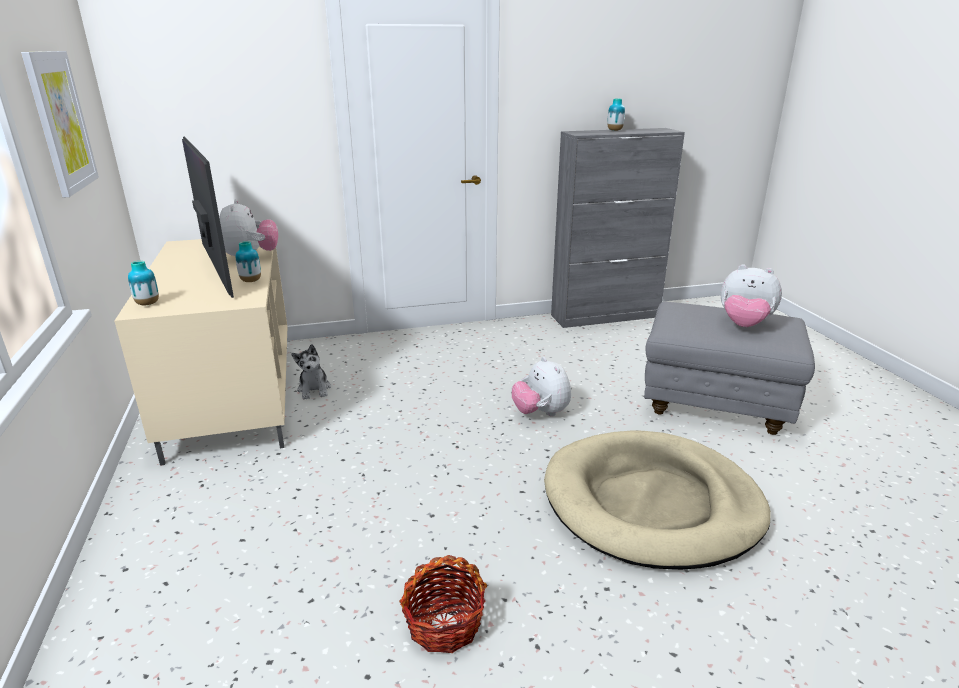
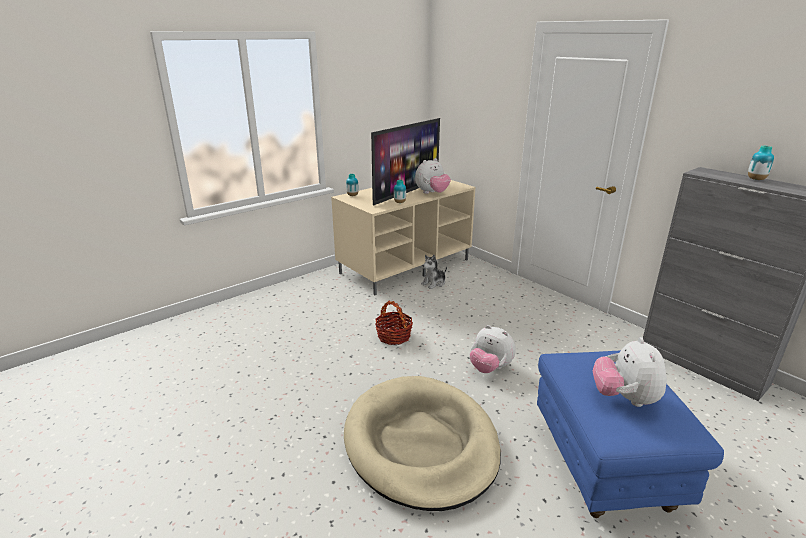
camera: 65 degrees right, 0 degrees up
(60, 122) = (367, 103): picture -> none
(444, 624) = (275, 384): basket -> basket (393, 336)
(540, 413) = (490, 368): plush toy -> plush toy turned 90 degrees counterclockwise
(715, 406) = (605, 466): grey ottoman -> blue ottoman

